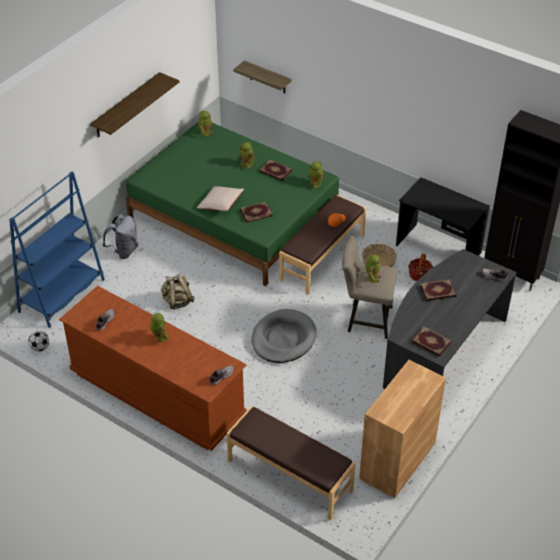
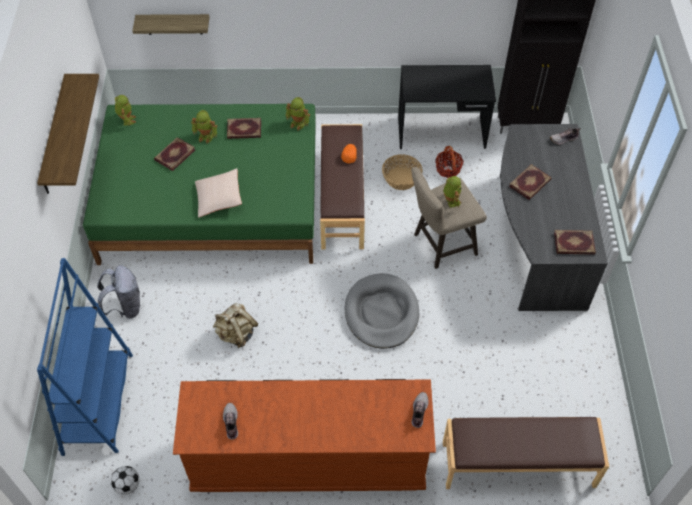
camera: 35 degrees left, 10 degrees up
(159, 337) = (310, 404): toy robot -> none
(256, 212) = (266, 189): book -> book (174, 154)
(397, 460) = (597, 381): brown cabinet -> none

